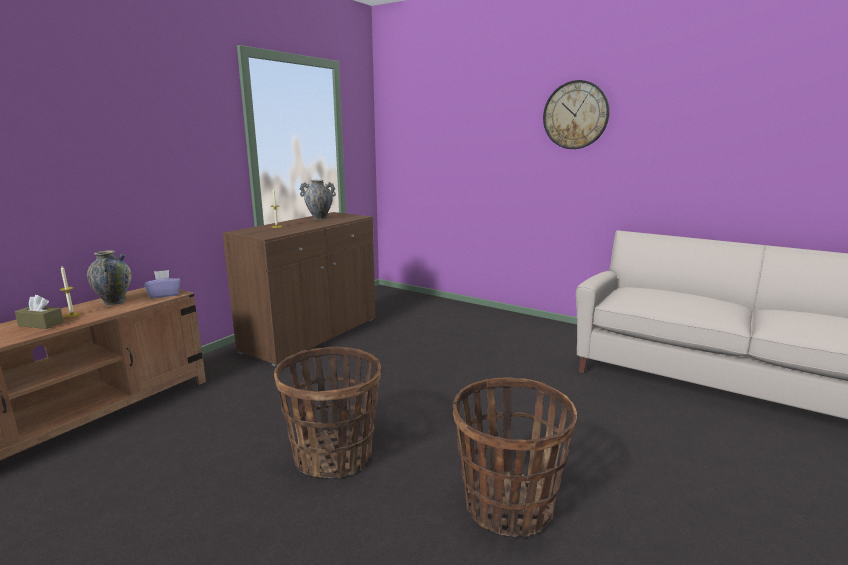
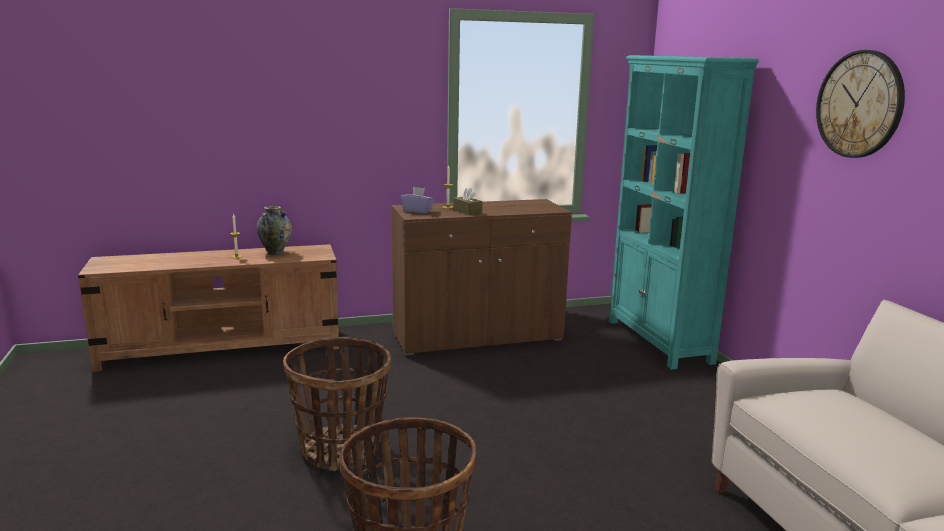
camera: 40 degrees right, 0 degrees up
(41, 324) = (211, 258): brown tissue box -> brown tissue box (467, 211)
(164, 295) = (314, 255): purple tissue box -> purple tissue box (417, 211)
(319, 218) = (510, 204): vase -> none
(431, 303) = (659, 341): none -> turquoise bookcase

